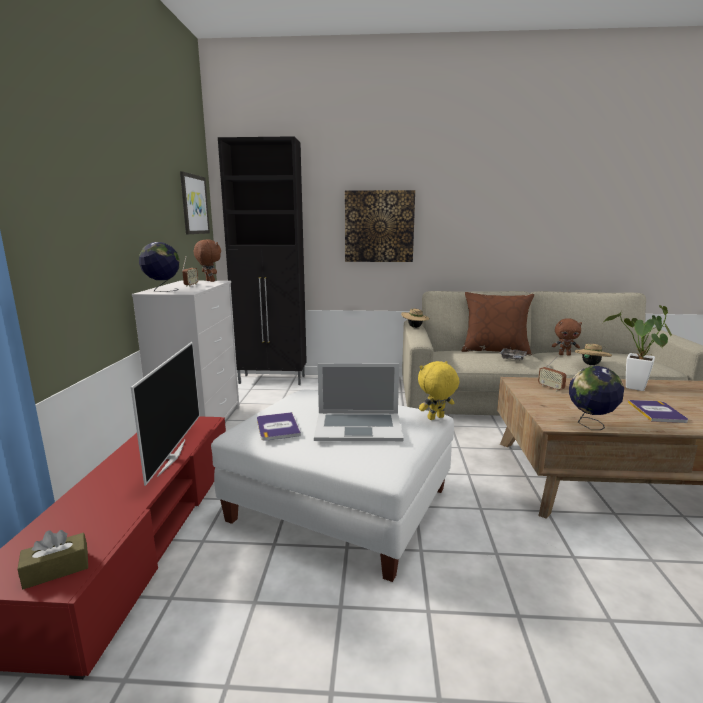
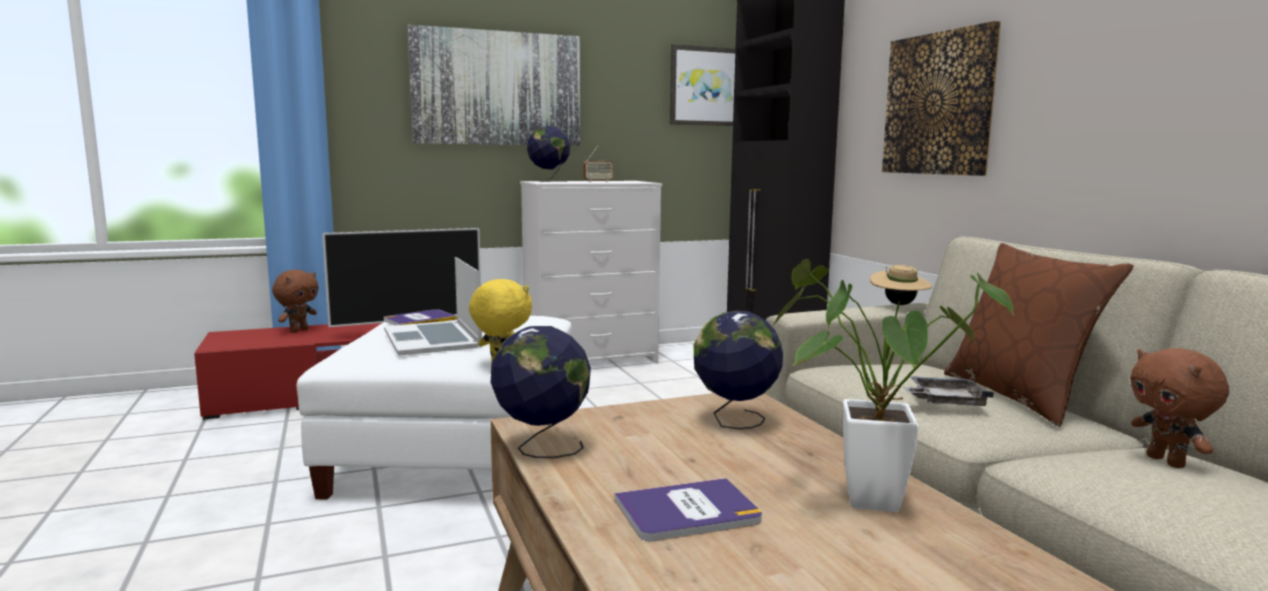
camera: 65 degrees right, 5 degrees down
(56, 569) = (231, 342): brown tissue box -> none
(104, 206) = (497, 88): none -> picture
(209, 281) = (641, 181): brown plush toy -> brown plush toy (298, 330)
(550, 388) = (735, 421): radio -> globe
(591, 364) = (1079, 478): beige hat -> none

